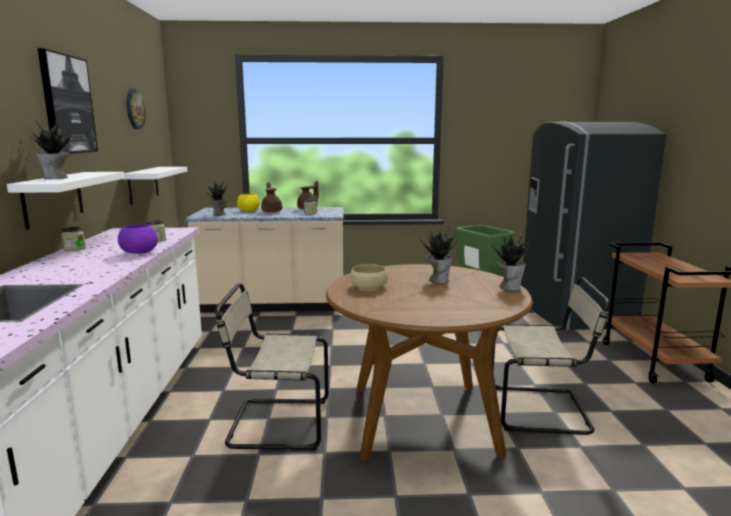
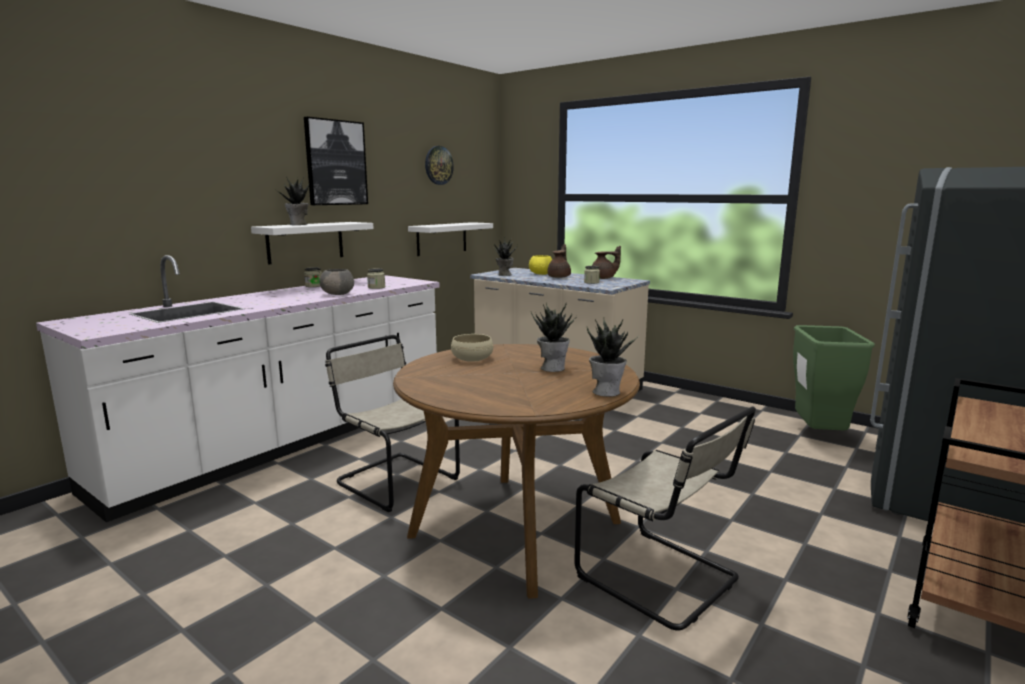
camera: 40 degrees right, 0 degrees up
(140, 252) = (338, 294): purple bowl -> grey bowl

